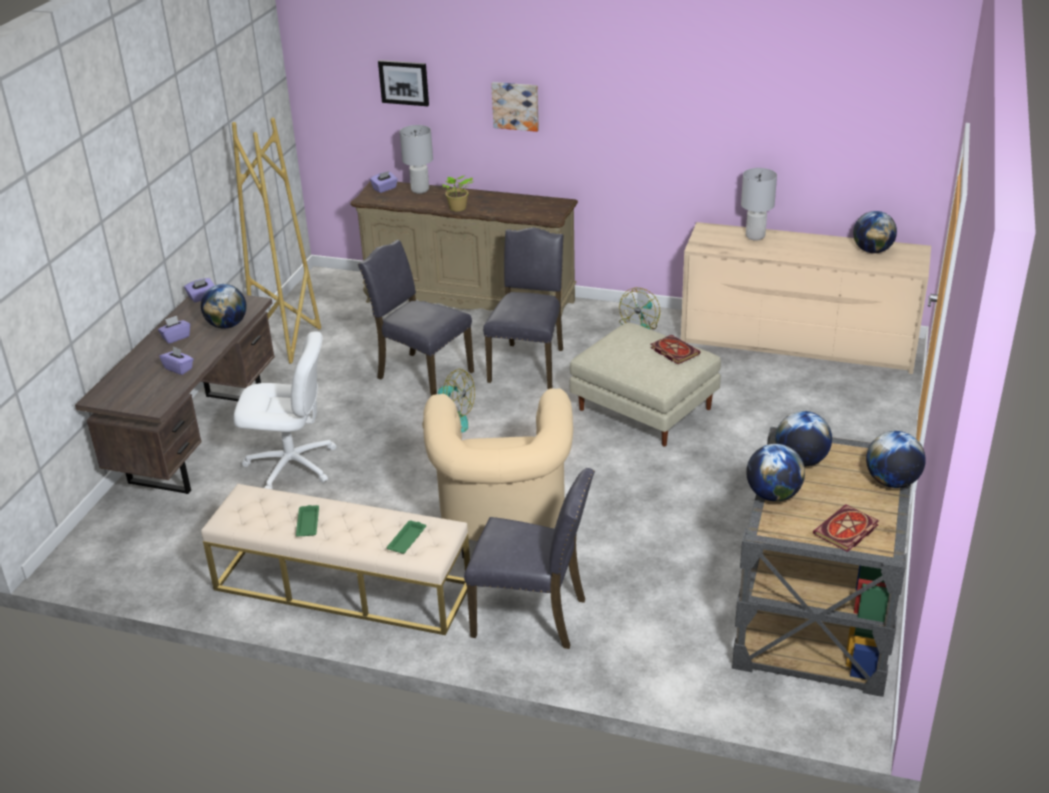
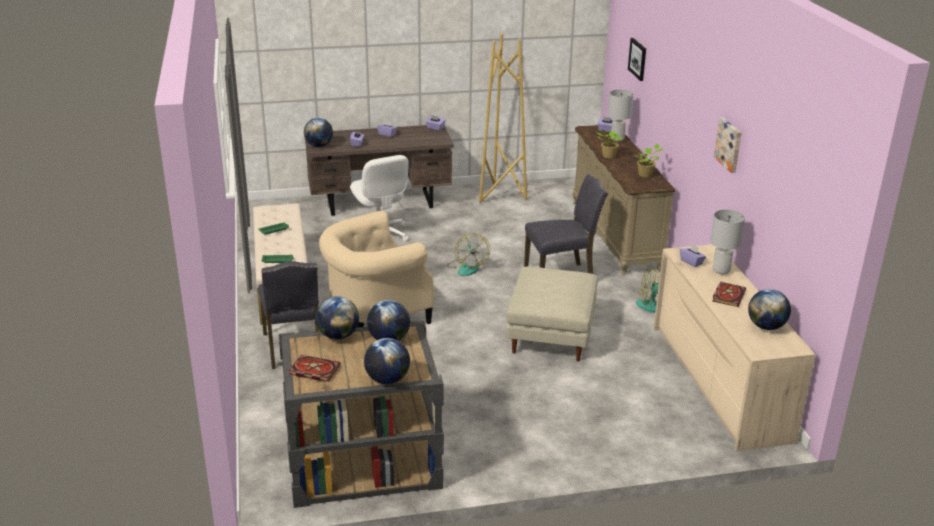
camera: 60 degrees right, 5 degrees down
(227, 325) = (412, 142): globe -> globe (319, 145)
(422, 375) = (509, 245): grey chair -> none
(516, 105) = (669, 99): picture -> picture (729, 144)
(529, 203) = (646, 175): none -> potted plant
(673, 351) = (566, 297): book -> book (728, 295)
(725, 245) = (691, 262): none -> purple tissue box

